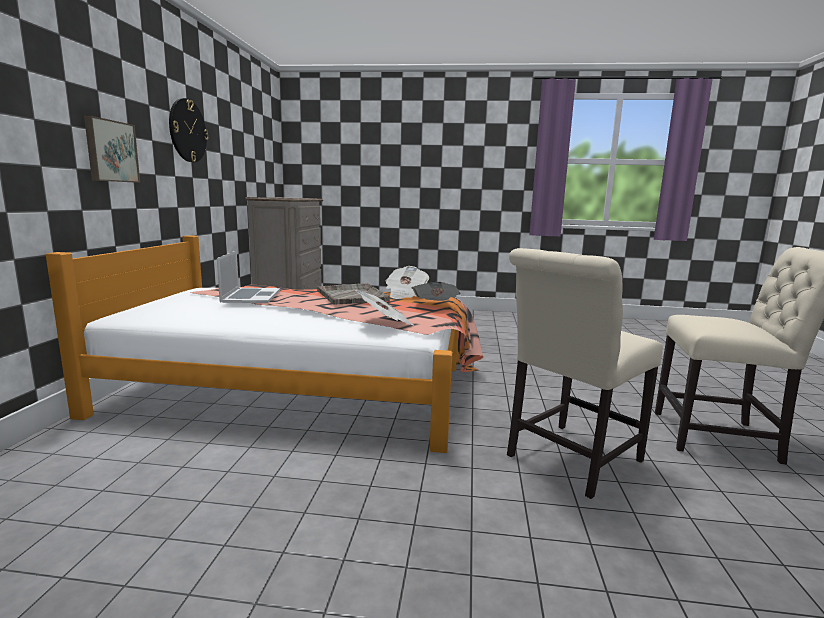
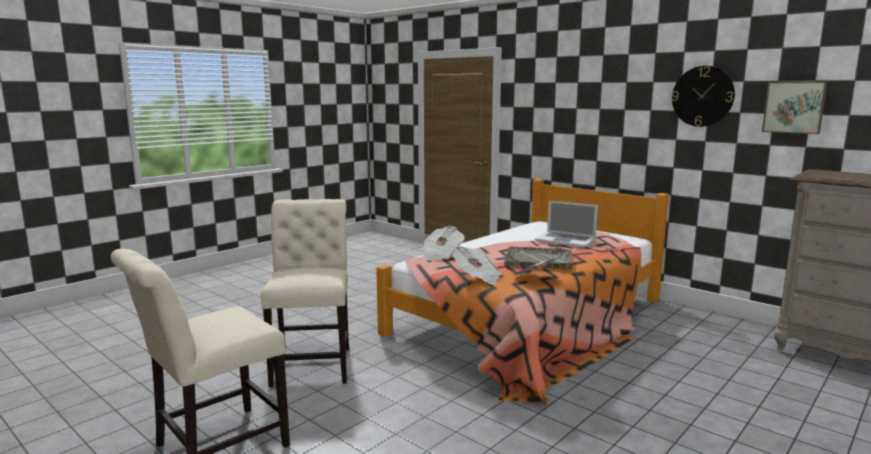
camera: 125 degrees right, 0 degrees up
(110, 151) = (601, 122): picture -> picture (794, 107)

